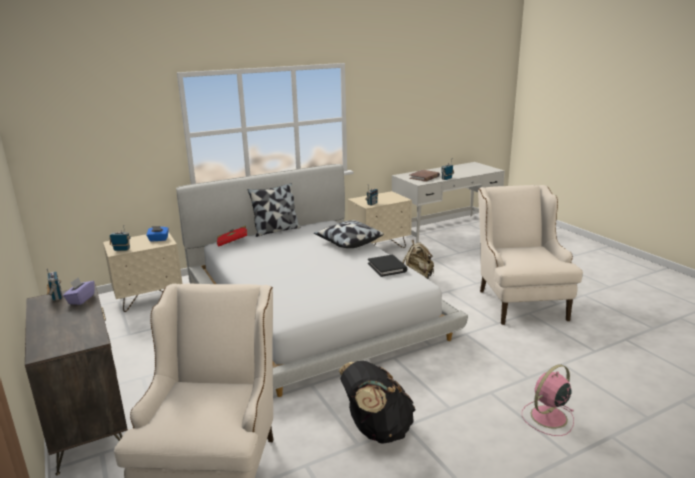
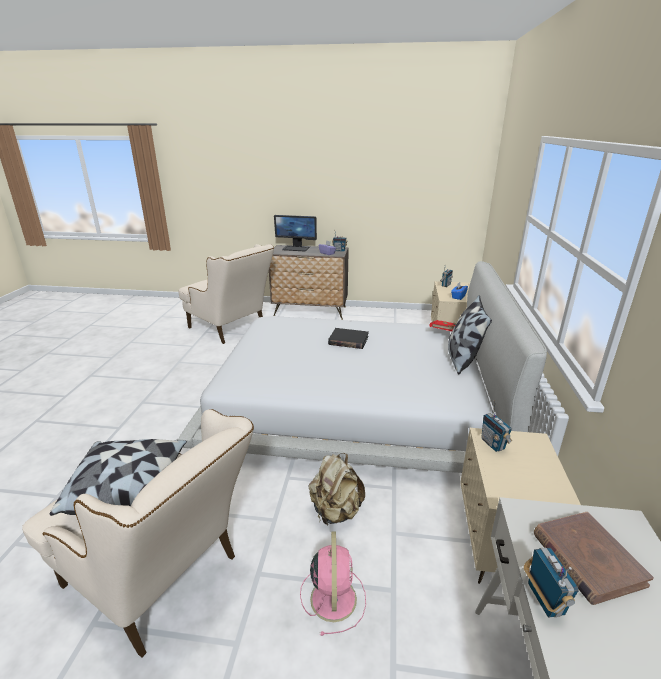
camera: 125 degrees right, 5 degrees up
(54, 333) = (296, 248): none -> monitor
(348, 243) = (369, 383): pillow -> pillow (129, 487)
(376, 430) = (176, 371): black backpack -> none
(387, 267) = (273, 377): black book -> black book (348, 340)
(547, 417) = (60, 435): pink fan -> pink fan (333, 597)

